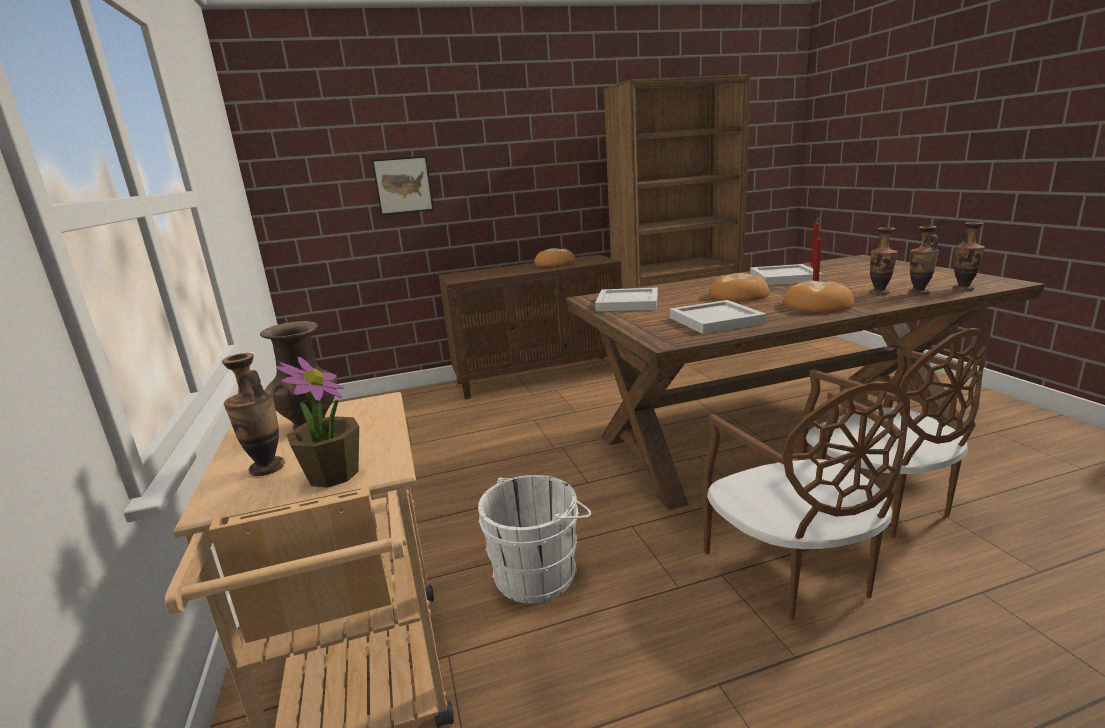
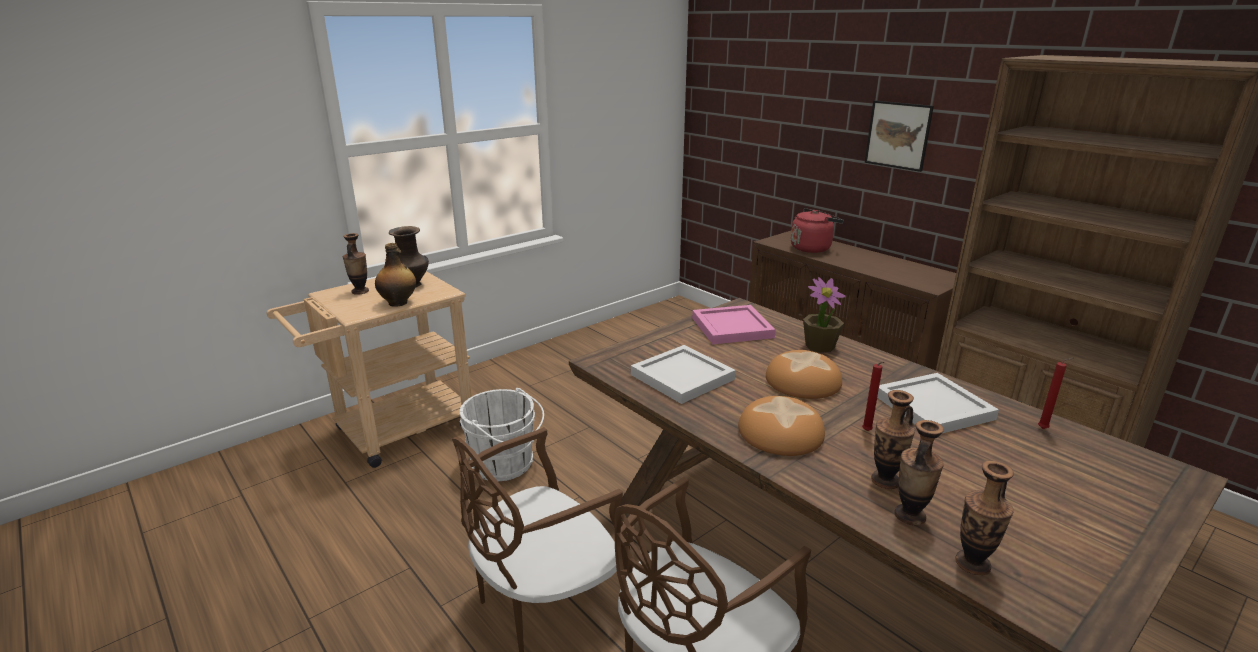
camera: 65 degrees right, 5 degrees up
(333, 474) = (350, 306): potted plant -> potted plant (820, 346)
(378, 433) = (399, 303): none -> bottle
(403, 185) = (787, 132): picture -> picture (898, 135)
(491, 273) = (812, 248): none -> red kettle
(554, 263) = (888, 265): bread -> none
(628, 302) = (733, 328): white tray -> pink tray

